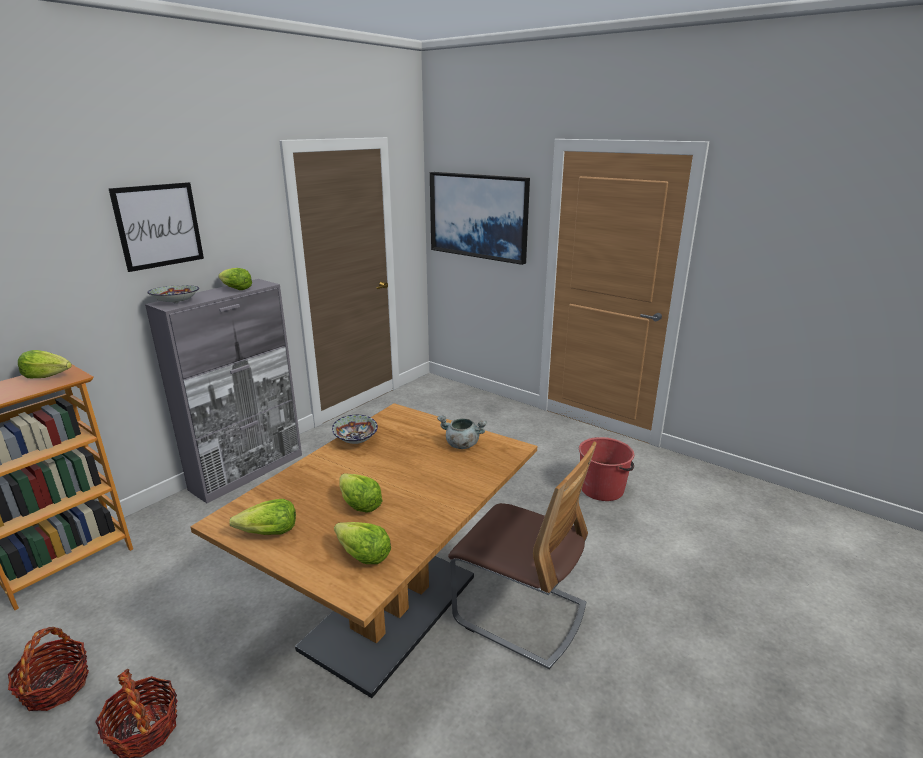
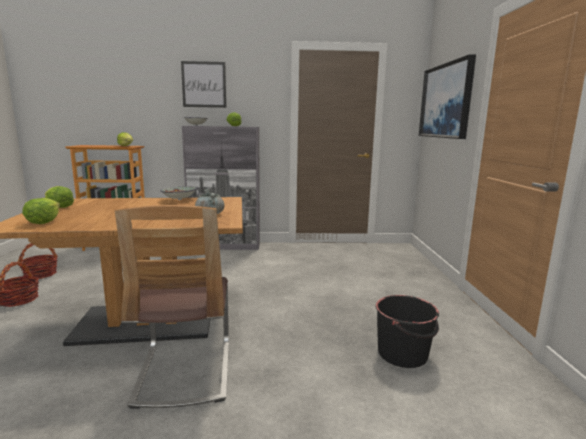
camera: 50 degrees right, 10 degrees down
(359, 504) = (103, 212): lettuce -> none
(602, 489) = (403, 354): red bucket -> black bucket

